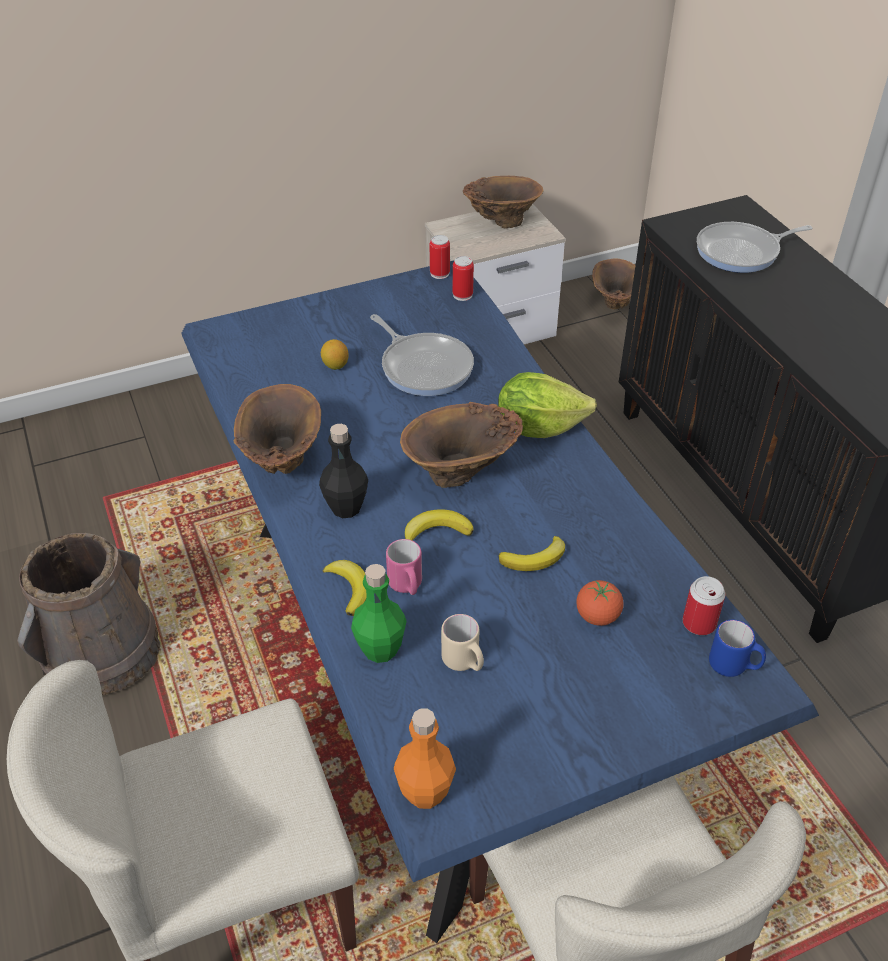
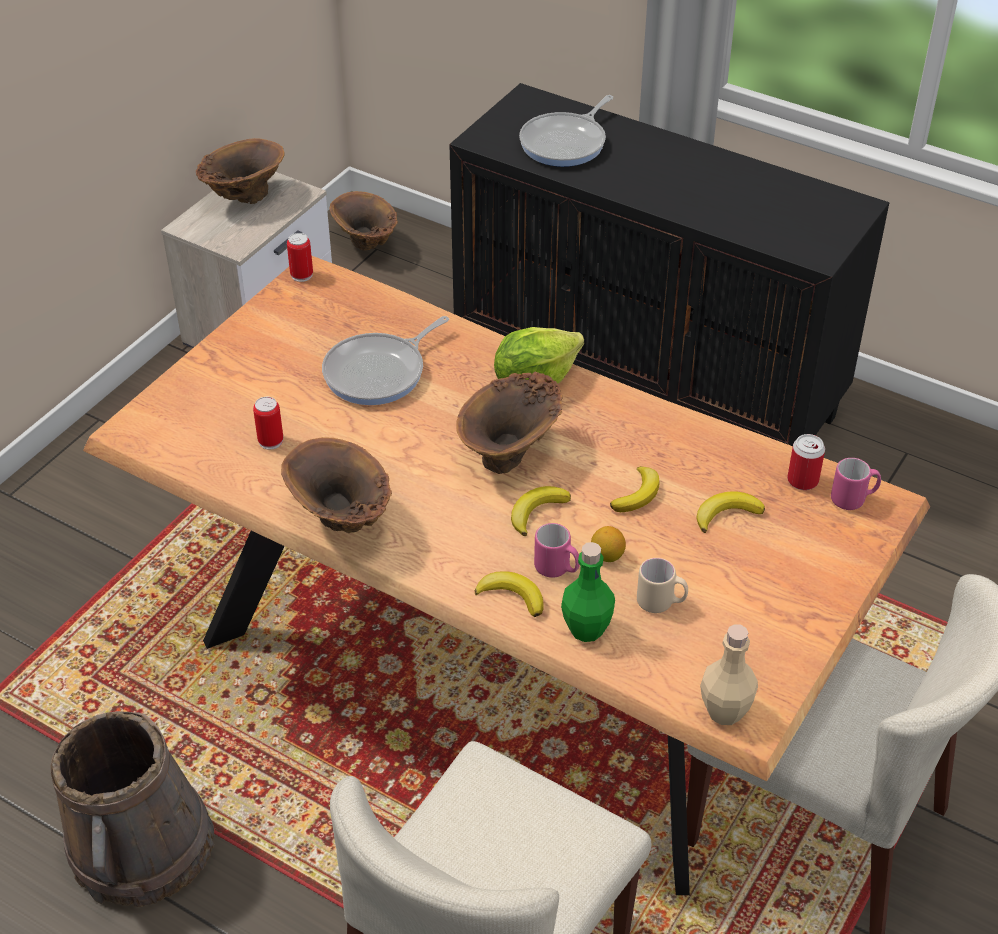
camera: 35 degrees left, 0 degrees up
(335, 365) = (293, 409): lemon -> lemon (607, 556)
(346, 508) = (439, 532): black bottle -> none
(424, 367) = (379, 372): frying pan -> frying pan turned 120 degrees clockwise
(425, 792) = (724, 711): orange bottle -> beige bottle
(443, 667) = (498, 672): blue dining table -> brown dining table
(462, 295) = (346, 287): can -> can (270, 441)
(597, 616) = (726, 514): tomato -> banana
(734, 666) = (853, 499): blue mug -> pink mug

